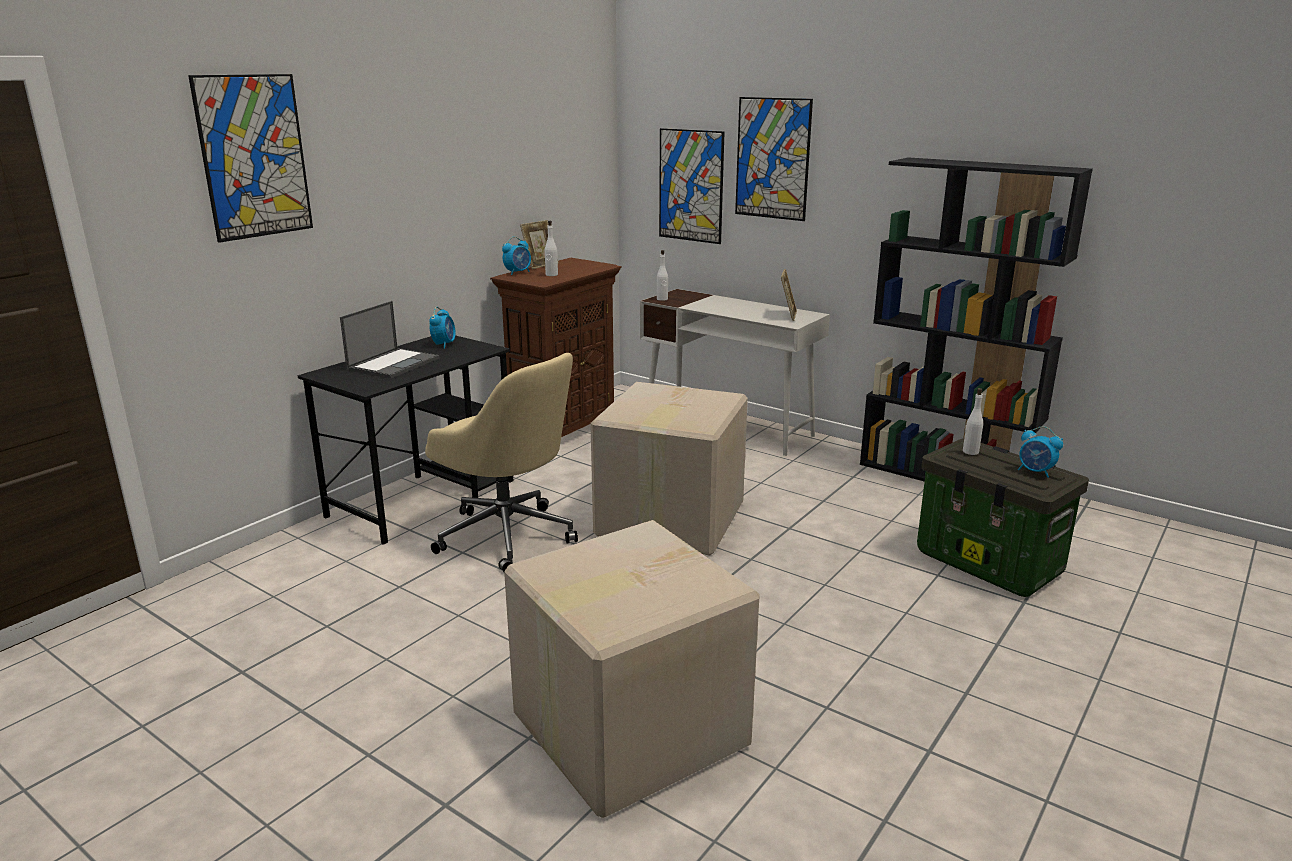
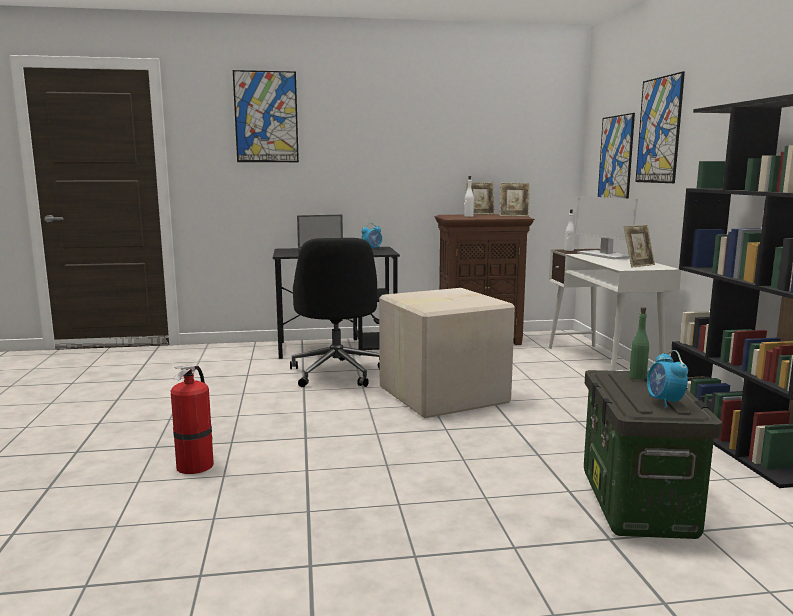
camera: 45 degrees right, 10 degrees down
(507, 537) = (337, 373): beige office chair -> black office chair
(518, 272) = (453, 214): alarm clock -> none
(594, 265) = (514, 216): none -> picture frame
(626, 729) = (196, 465): cardboard box -> fire extinguisher
(716, 303) = (603, 255): none -> monitor
(970, 452) = (637, 377): white bottle -> green bottle

